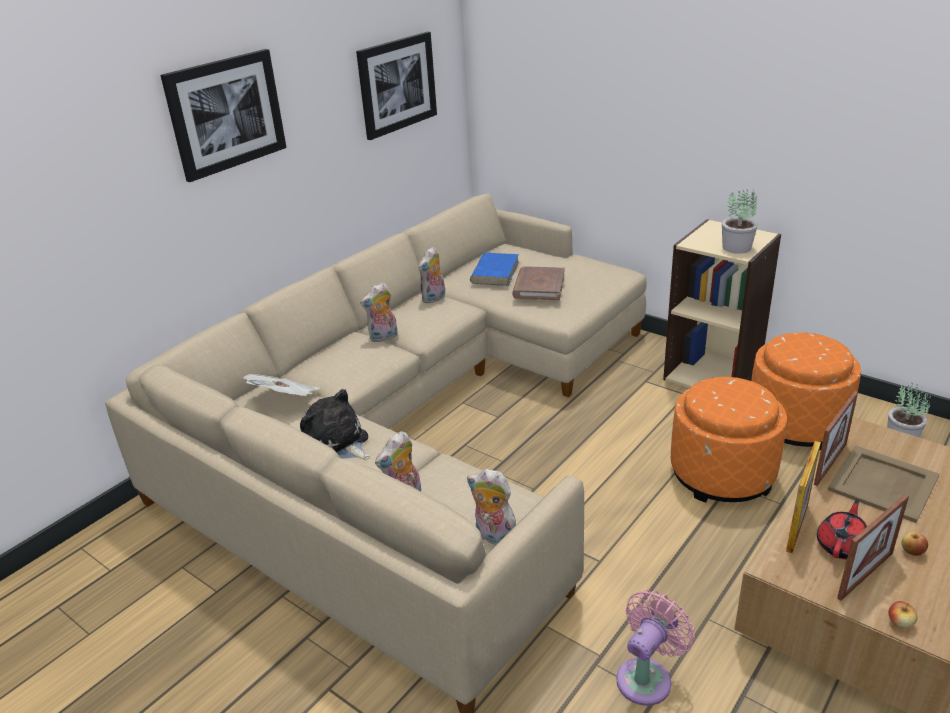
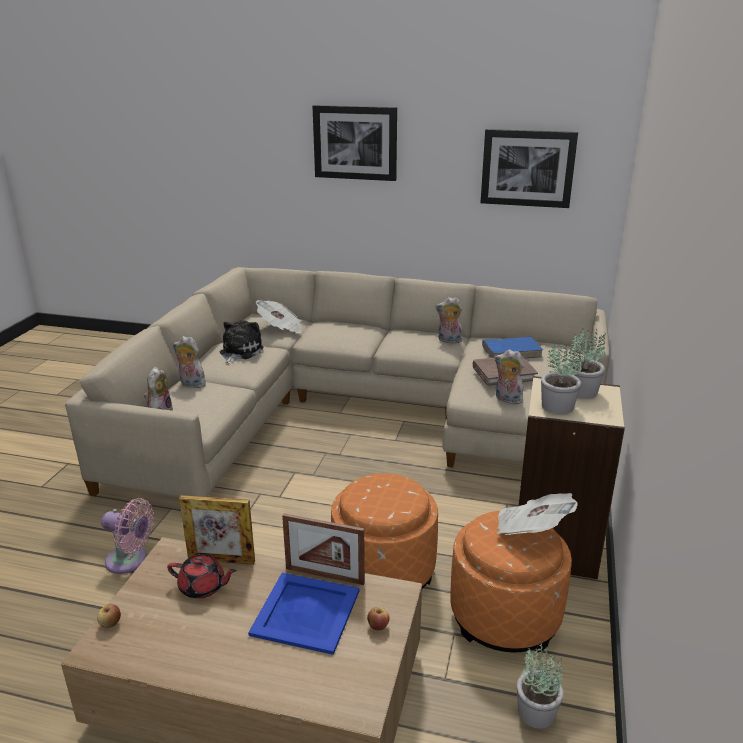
camera: 65 degrees right, 5 degrees down
(383, 337) = (377, 337): plush toy -> plush toy (507, 399)
(712, 233) = (582, 391): none -> potted plant
(803, 340) = (531, 530): none -> newspaper
(865, 575) = (167, 602): picture frame -> none
(884, 483) = (306, 613): beige tray -> blue tray
(912, 551) = (204, 632): apple -> apple (378, 626)

